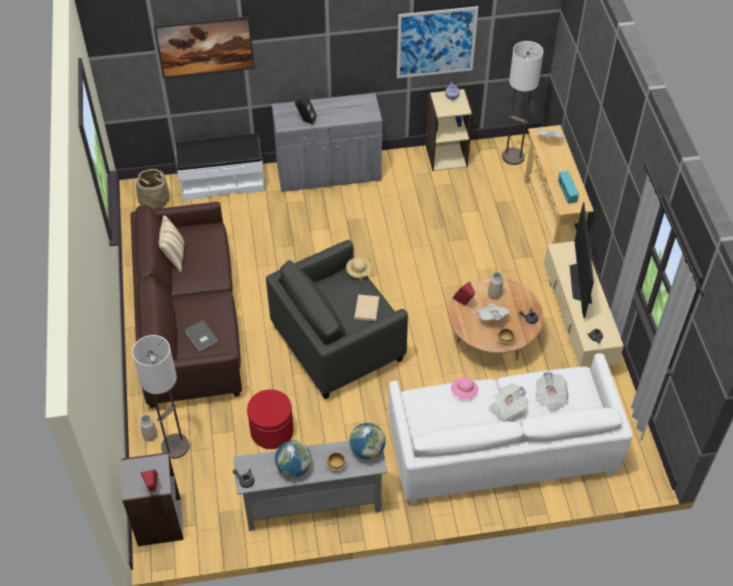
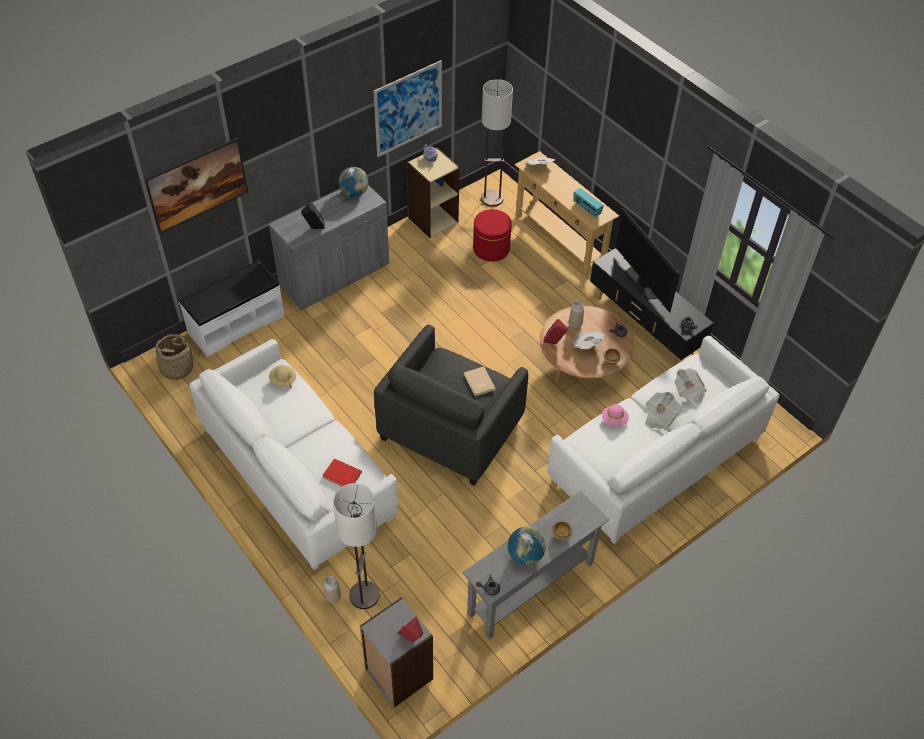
camera: 30 degrees left, 0 degrees up
(174, 256) = (259, 410): beige pillow -> none
(190, 324) = (297, 472): brown sofa -> white sofa
(201, 337) = (342, 475): grey book -> red book
(272, 431) = (446, 537): red ottoman -> red ottoman (491, 249)
(358, 271) = (447, 351): beige hat -> beige hat (283, 380)
(367, 450) = (578, 508): globe -> globe (354, 193)
(576, 326) = (644, 326): beige tv stand -> black tv stand

